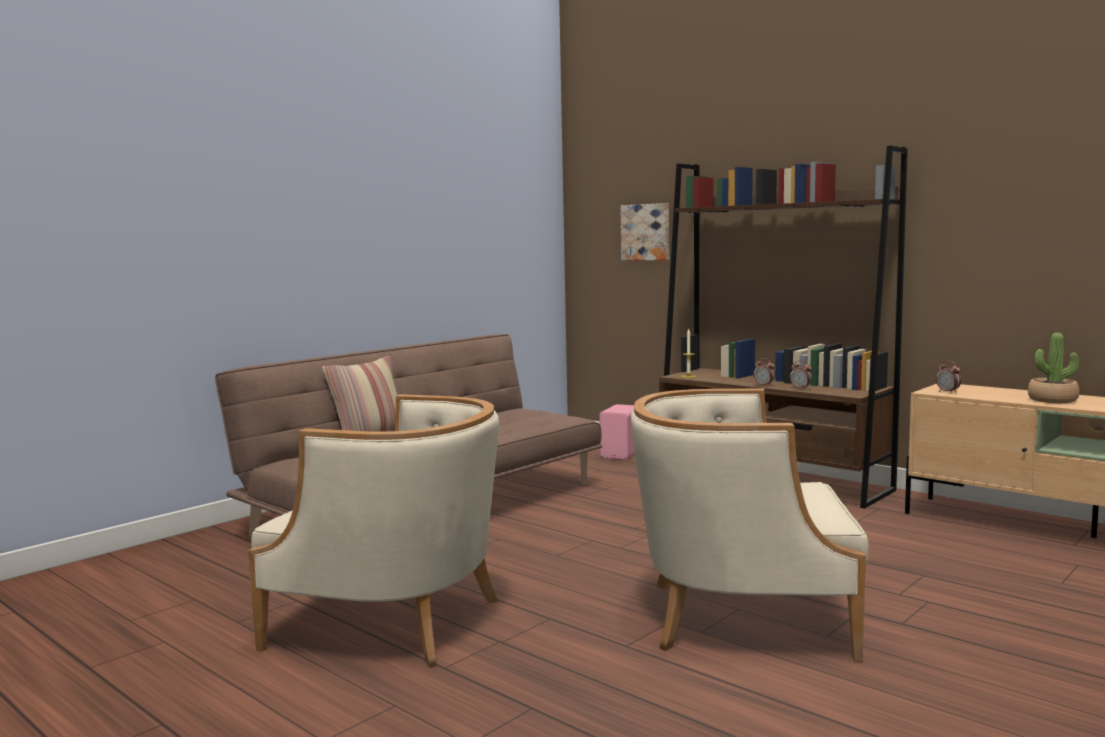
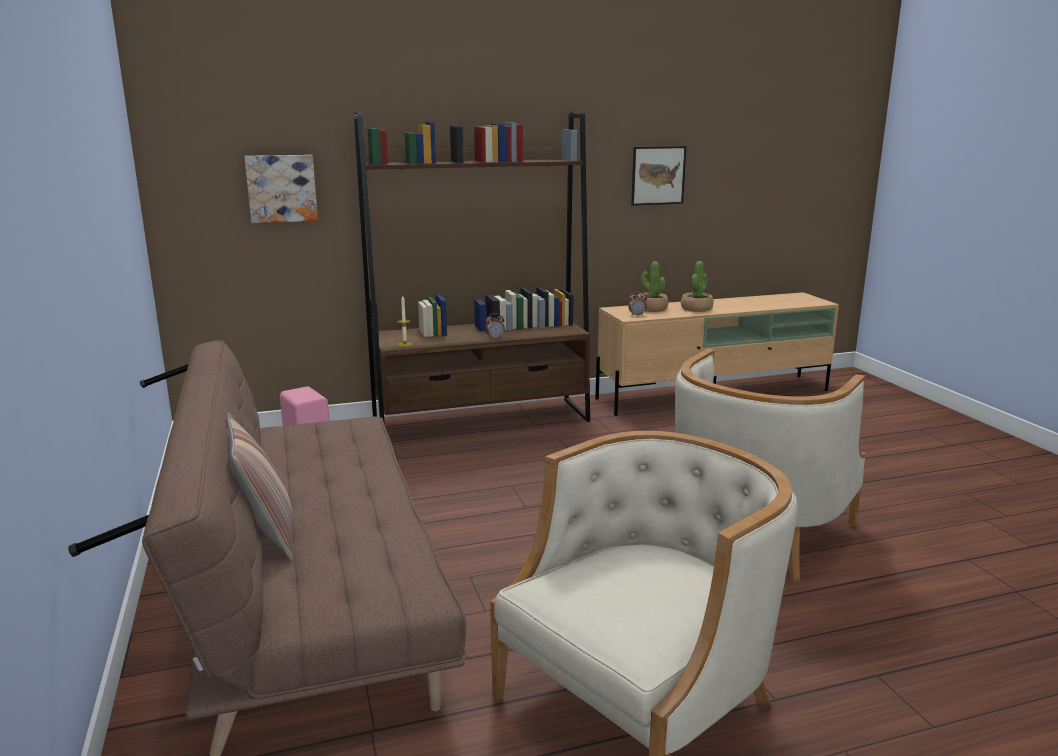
camera: 60 degrees left, 10 degrees up
(800, 388) = (527, 335): alarm clock -> none
(993, 391) = (651, 309): none -> potted plant
(1036, 219) = (658, 175): none -> picture

